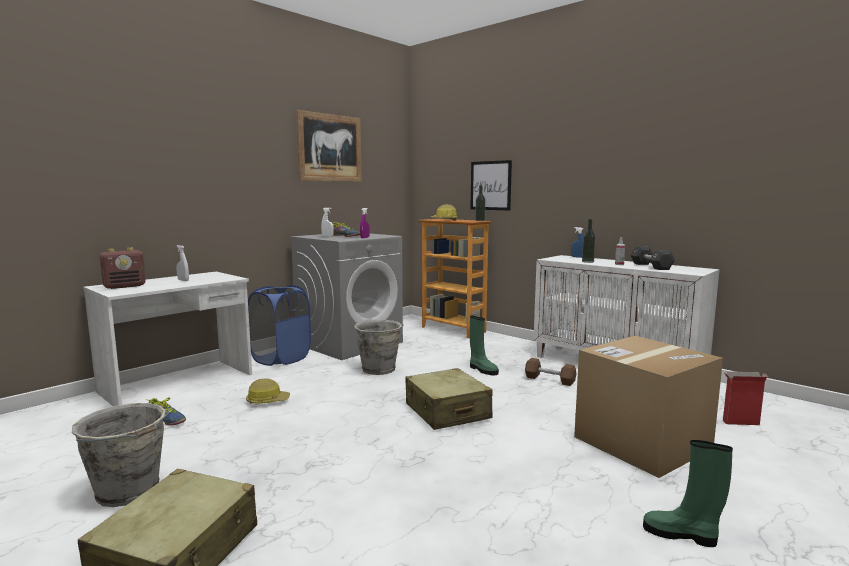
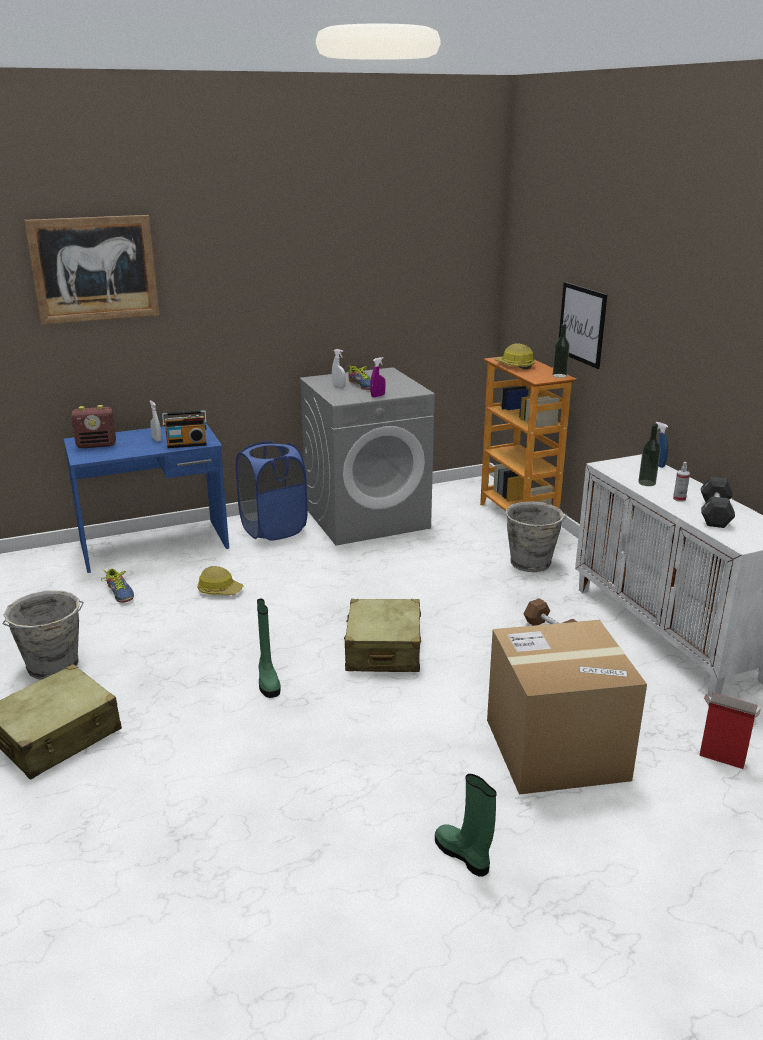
camera: 25 degrees right, 15 degrees up
(178, 383) = (155, 546): white desk -> blue desk
(215, 280) = (187, 444): none -> radio
(330, 148) = (364, 255): picture -> picture (94, 269)
(379, 369) = (365, 570): grey bucket -> grey bucket (531, 564)
(482, 370) = (484, 597): green boot -> green boot (268, 681)

